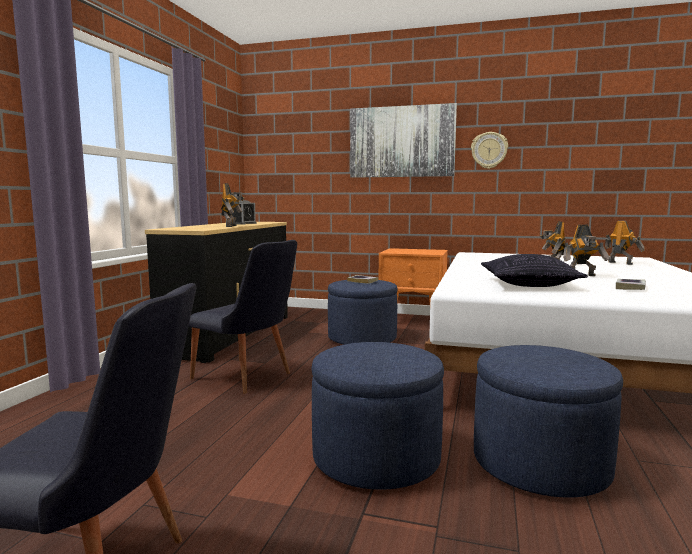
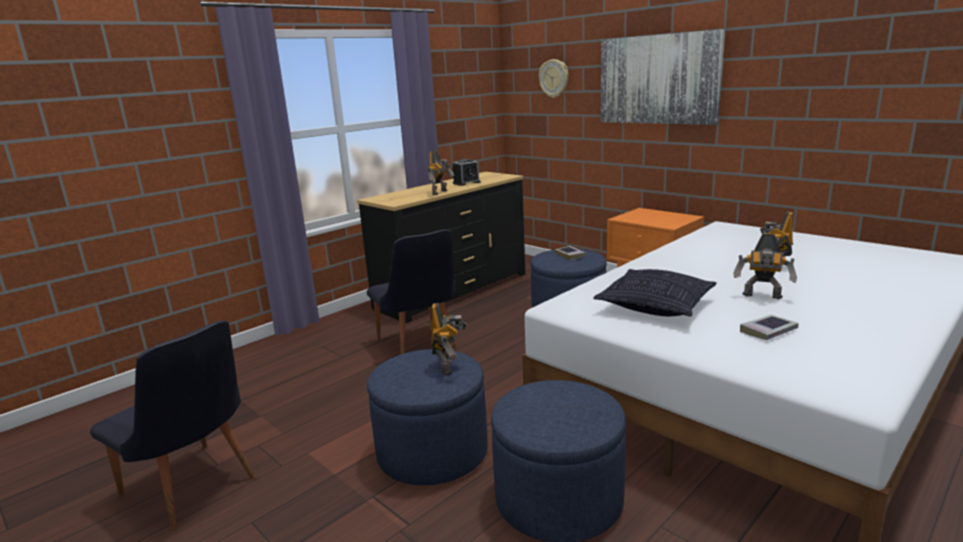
camera: 30 degrees right, 10 degrees up
(489, 150) = (764, 91): wall clock -> wall clock (554, 78)
(620, 263) = (892, 271): toy robot -> toy robot (449, 366)

